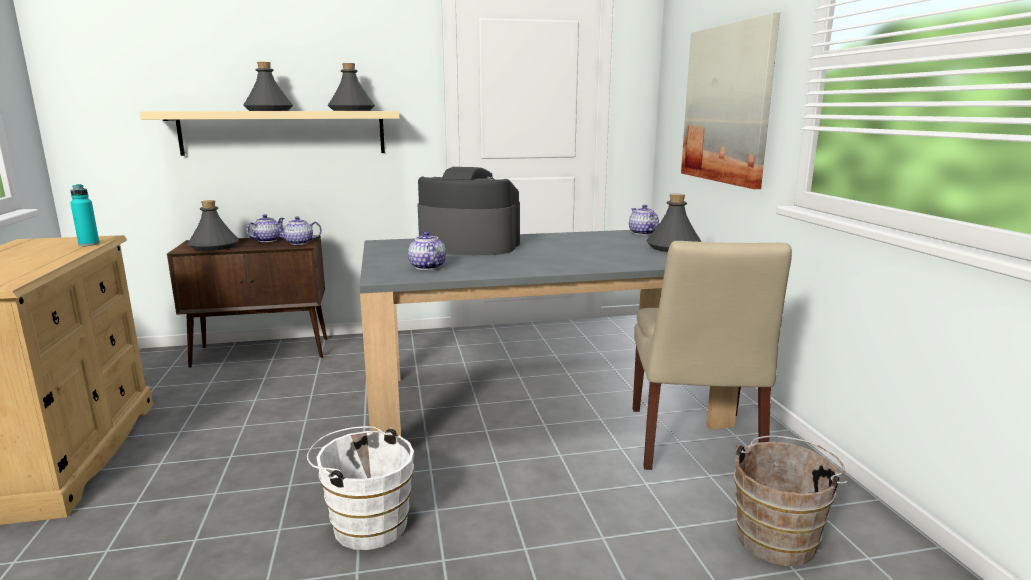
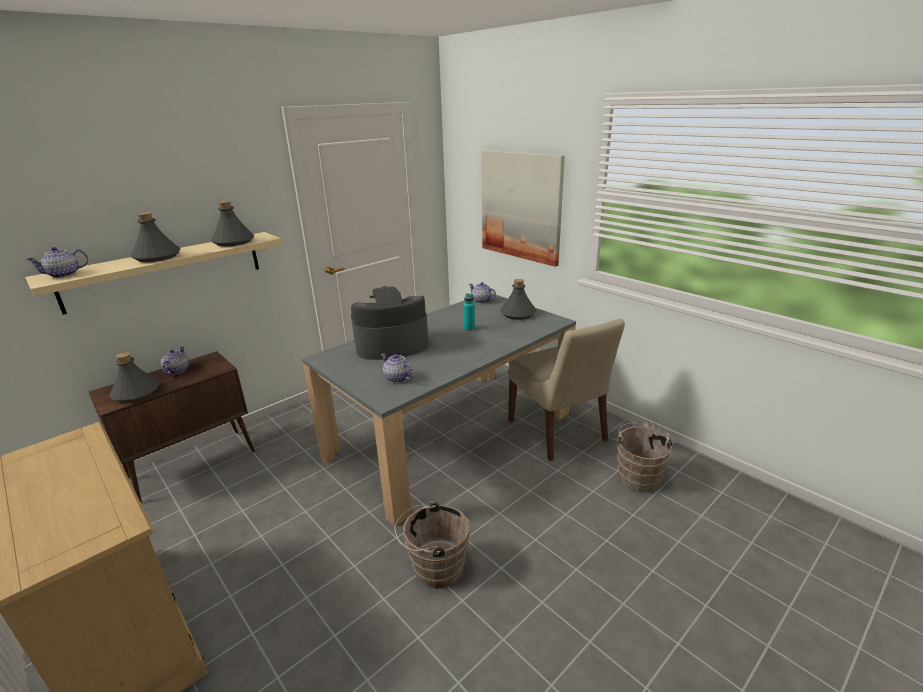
camera: 30 degrees left, 10 degrees up
(89, 244) = (90, 446): turquoise bottle -> turquoise bottle (469, 329)
(299, 243) = (214, 366): teapot -> teapot (64, 275)
(366, 524) = (434, 568): white bucket -> brown bucket

